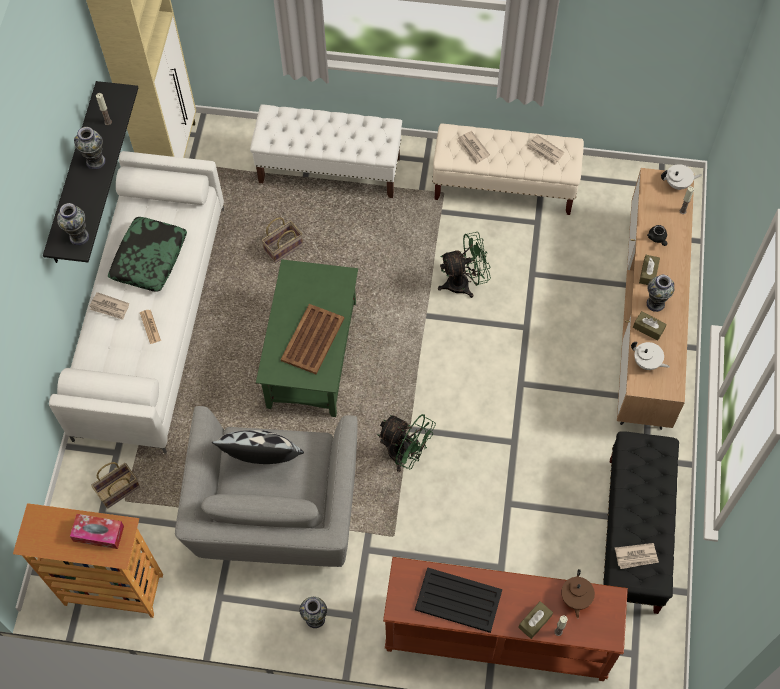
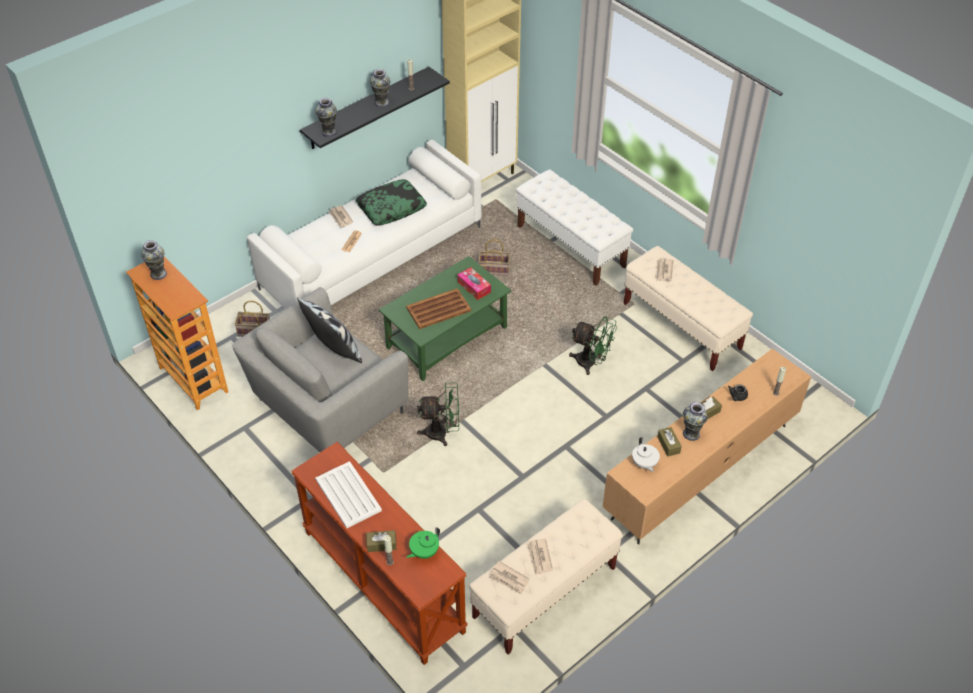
camera: 40 degrees right, 15 degrees down
(98, 533) = (178, 293): tissue box -> tissue box (474, 287)
(315, 619) = (284, 482): vase -> vase (158, 274)
(405, 455) = (442, 432): green fan -> green fan turned 75 degrees counterclockwise
(459, 600) = (348, 495): black tray -> white tray
(545, 151) = (715, 302): newspaper -> newspaper (539, 557)
(575, 598) = (424, 552): brown teapot -> green teapot
(633, 535) = (544, 593): black bench -> beige bench
(678, 184) = (790, 375): white teapot -> none

